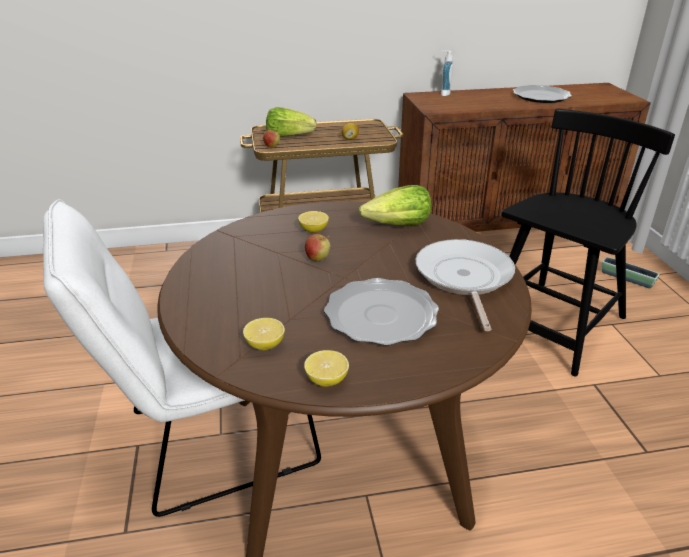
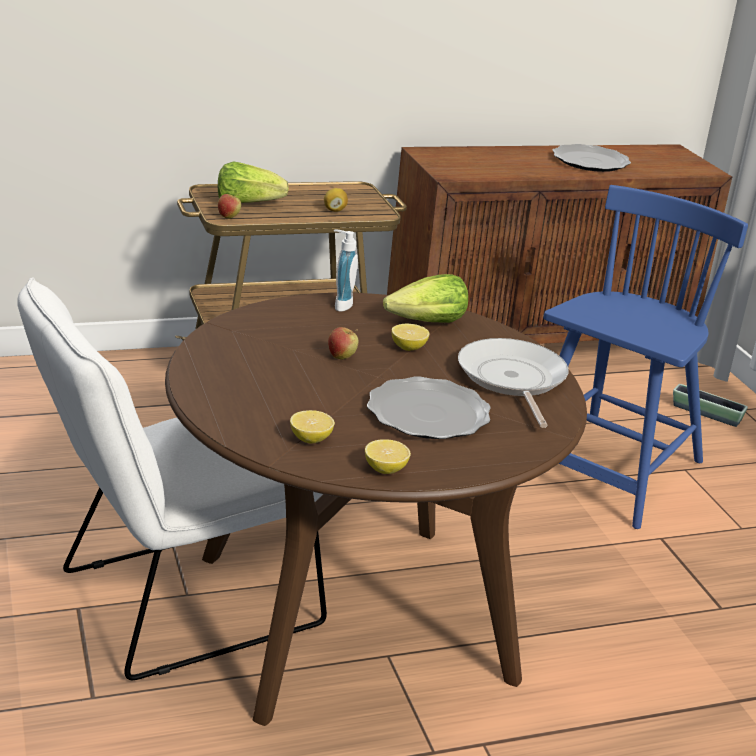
camera: 10 degrees left, 5 degrees down
(313, 230) = (327, 326): lemon -> lemon (408, 348)
(443, 93) = (458, 151): soap dispenser -> soap dispenser (340, 304)
(553, 326) = (610, 472): black chair -> blue chair

